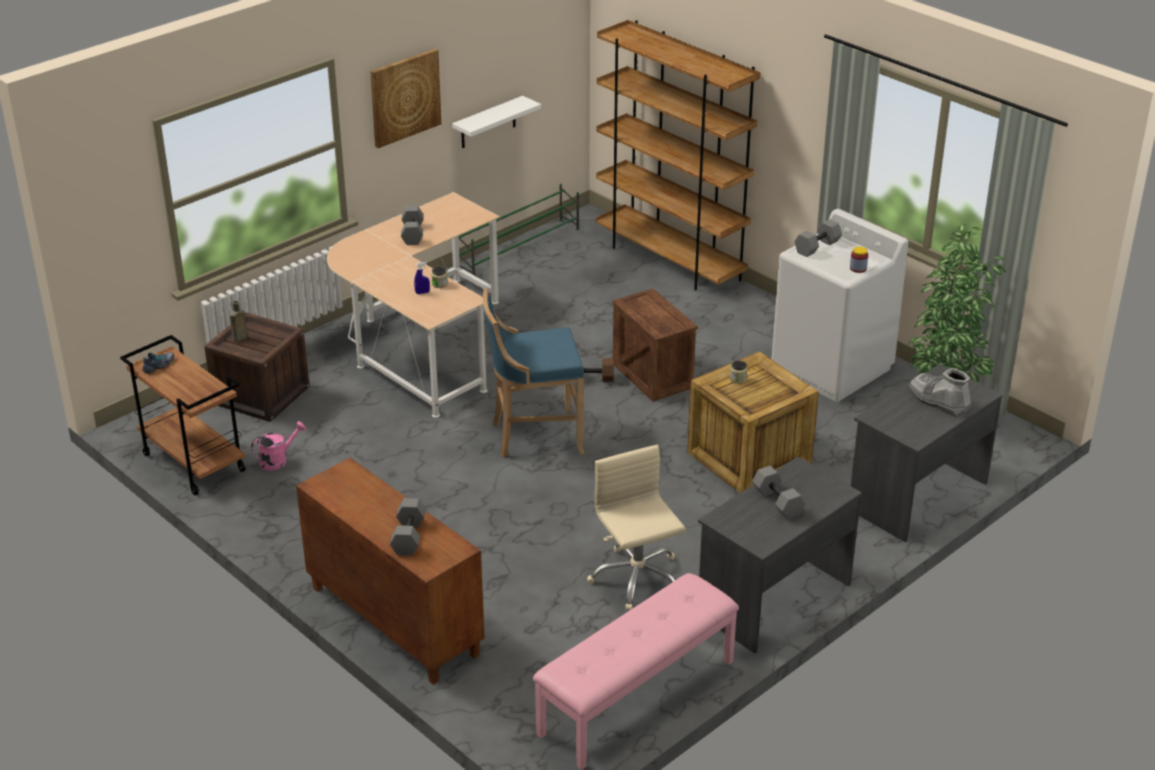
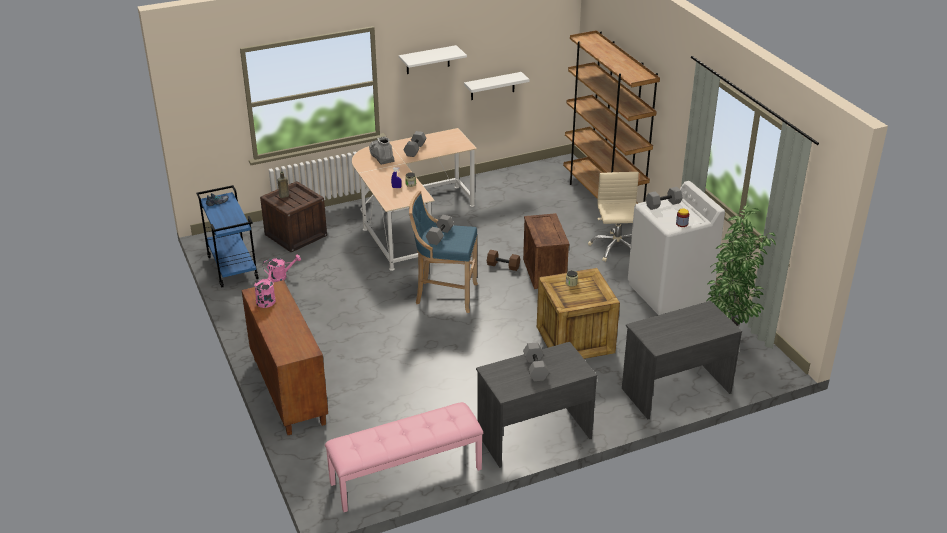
camera: 20 degrees right, 0 degrees up
(192, 463) = (232, 267): brown cart -> blue cart
(344, 490) = (266, 299): none -> pink watering can
(405, 97) = (428, 60): picture -> white shelf
(407, 536) = (285, 335): grey dumbbell -> grey dumbbell (439, 235)
(519, 248) = (509, 174): green shoe rack -> none
(636, 578) = (453, 400): beige office chair -> beige office chair (616, 248)
(938, 401) = (692, 325): grey boot -> grey boot (381, 156)

